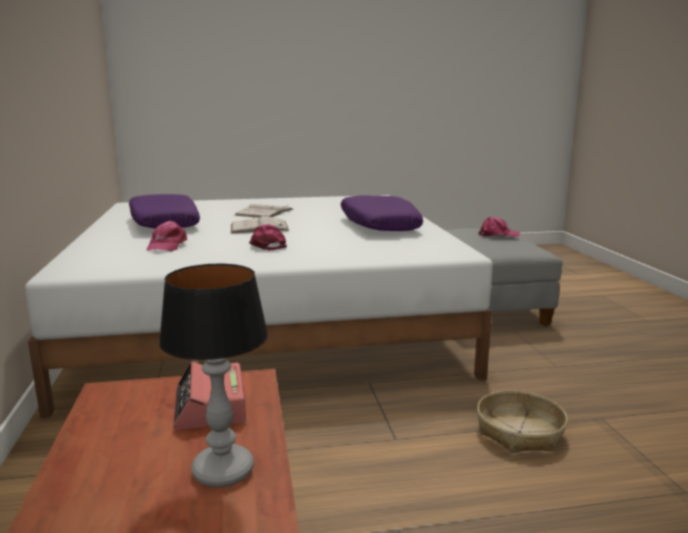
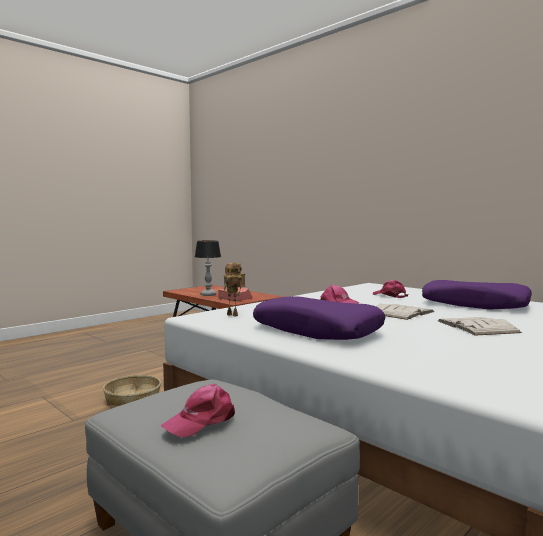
camera: 145 degrees right, 10 degrees down
(414, 249) = (234, 315): none -> toy robot

